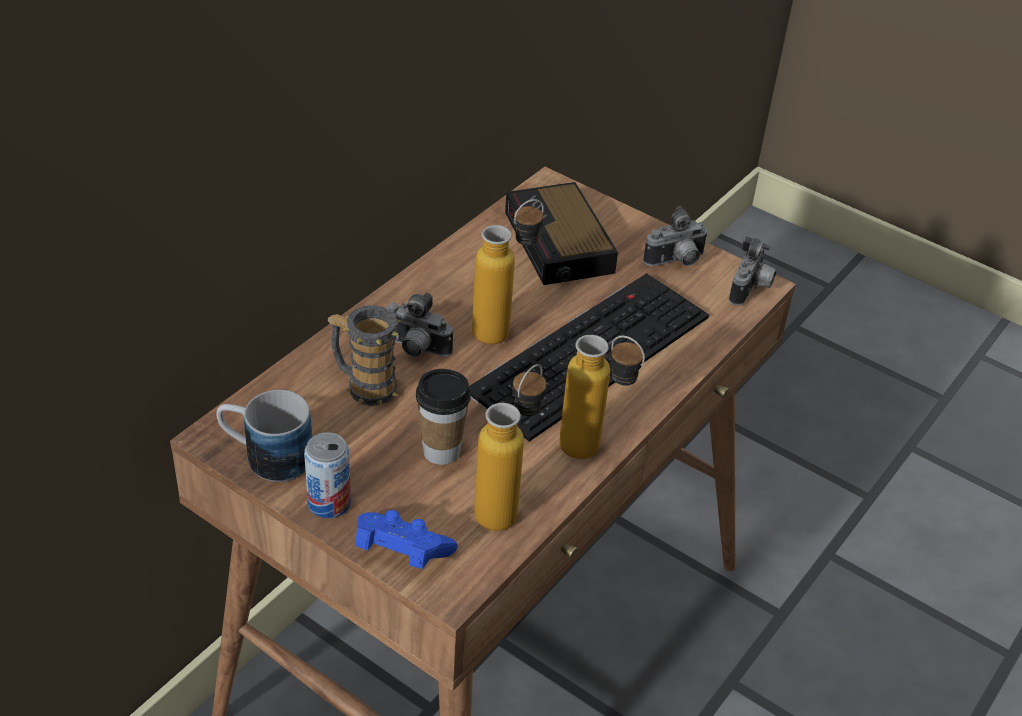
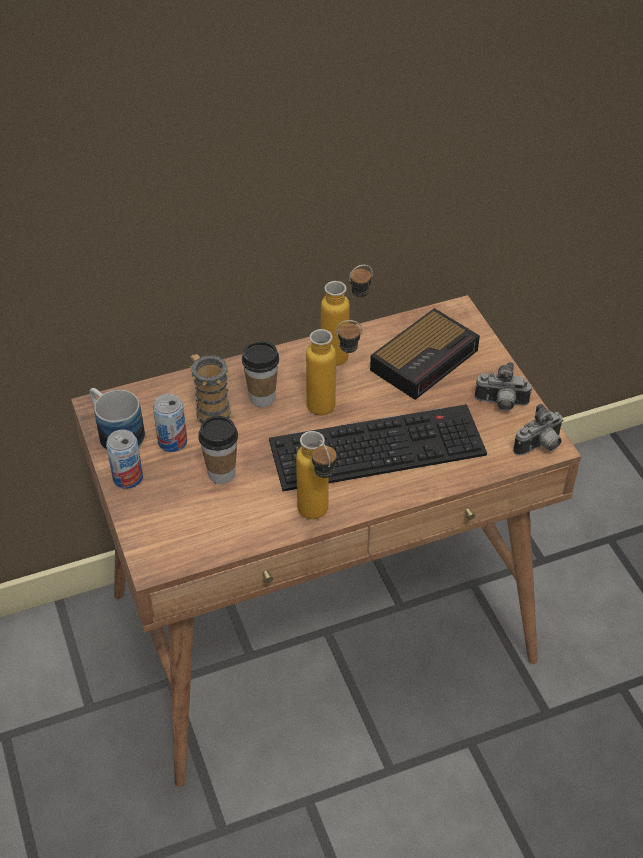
camera: 35 degrees right, 5 degrees up
(349, 439) = (172, 442): none -> can
(400, 552) = (143, 528): blue game controller -> none
(415, 349) = (262, 398): camera -> cup
(506, 506) = (232, 527): bottle -> bottle (345, 355)
(559, 244) = (426, 359): alarm clock -> alarm clock turned 150 degrees counterclockwise

